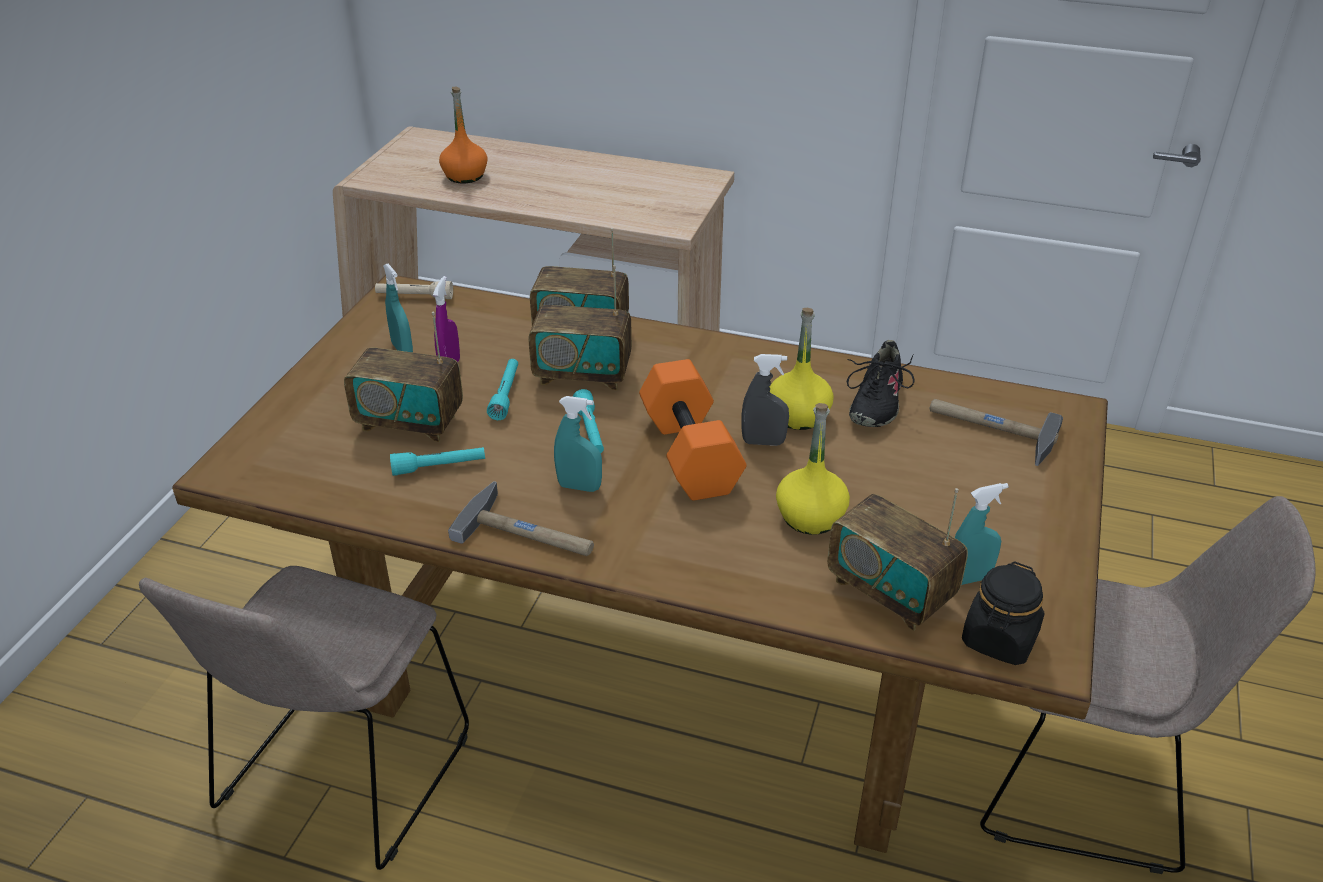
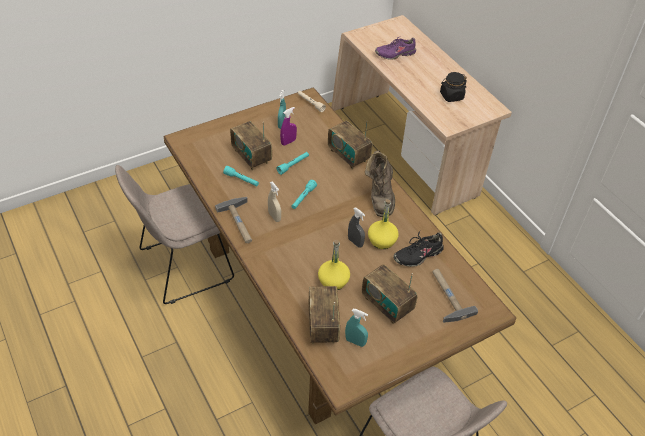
camera: 40 degrees right, 10 degrees up
(465, 176) = (395, 54): orange bottle -> purple shoe
(579, 487) = (274, 217): turquoise spray bottle -> beige spray bottle
(582, 375) = (328, 173): radio -> radio (387, 305)
(692, 454) = (325, 230): orange dumbbell -> none
(711, 361) = (380, 197): none -> brown boot
(999, 639) = (335, 368): black jar -> black jar (451, 96)

